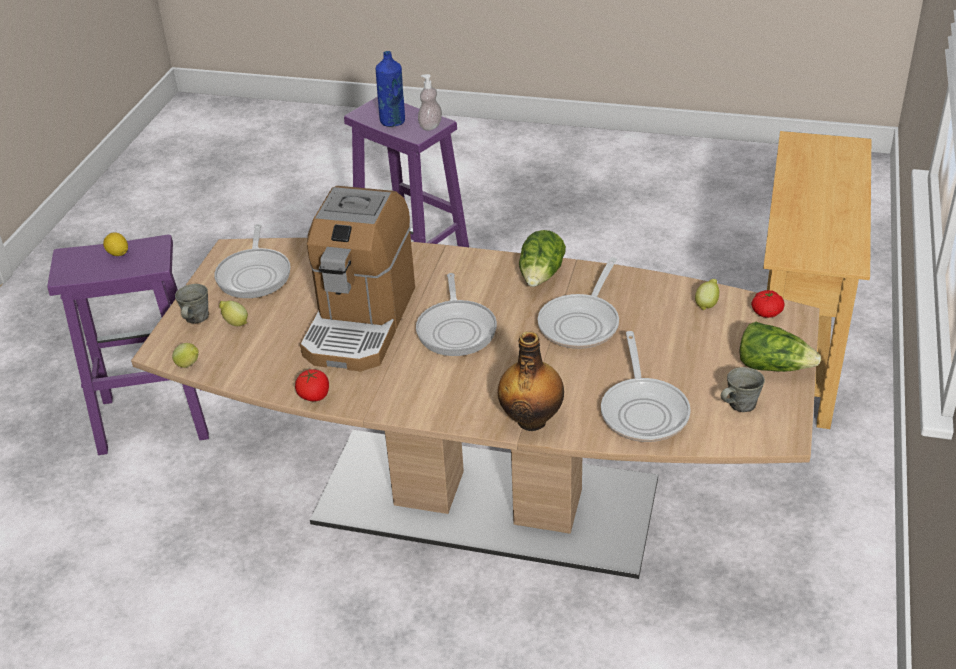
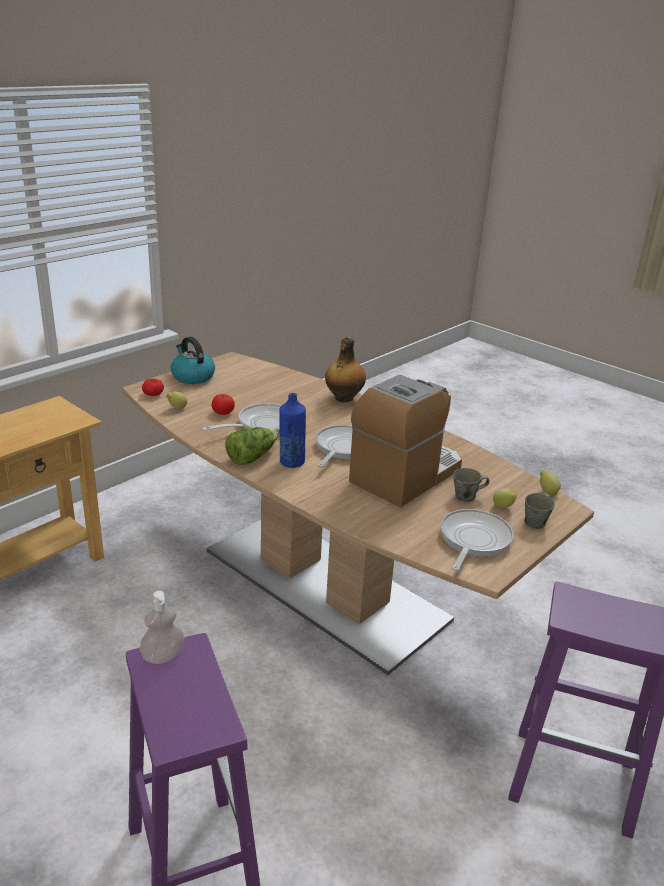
camera: 155 degrees left, 10 degrees down
(118, 254) = (611, 624): lemon -> none
(314, 395) = (463, 447): tomato -> tomato (223, 412)
(393, 122) = (195, 691): blue bottle -> blue bottle (291, 462)
(644, 410) = (282, 384): frying pan -> none
(740, 405) = (233, 371): grey mug -> grey mug (466, 496)
(773, 366) = (192, 376): lettuce -> kettle

